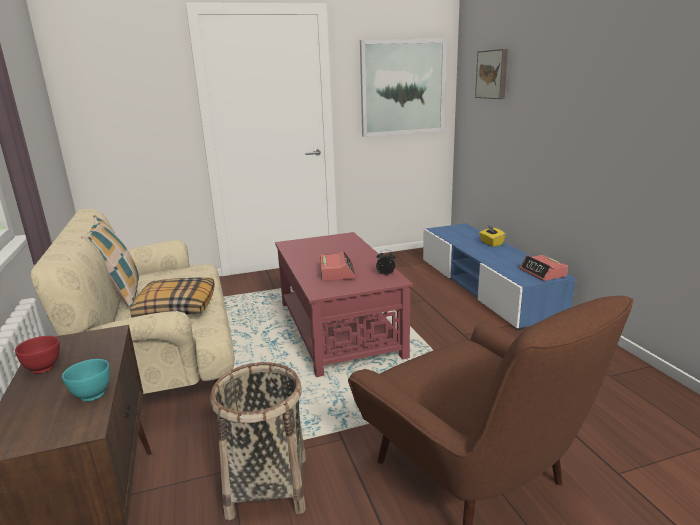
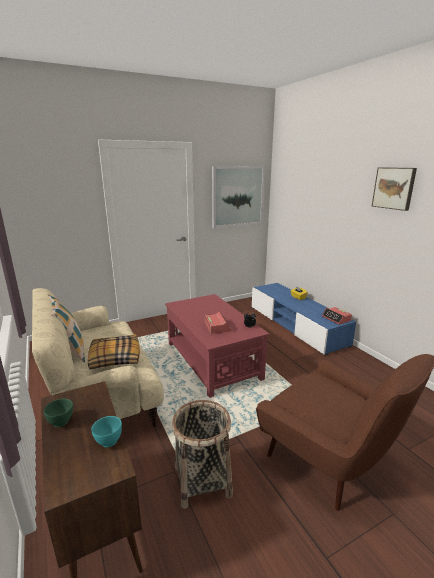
camera: 10 degrees left, 0 degrees up
(44, 368) = (61, 422): red bowl -> green bowl
(493, 74) = (297, 191): picture -> picture (394, 188)

